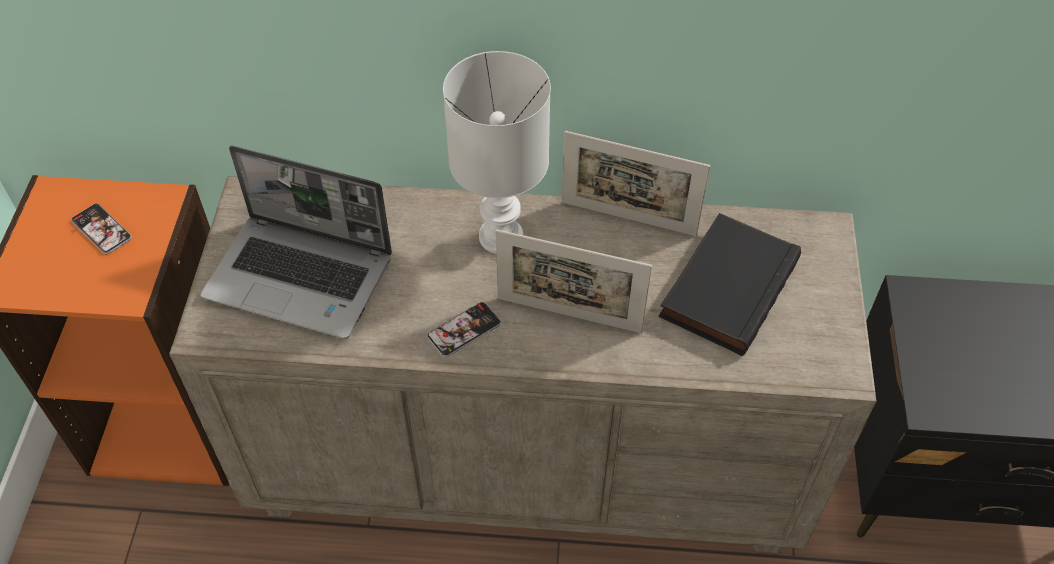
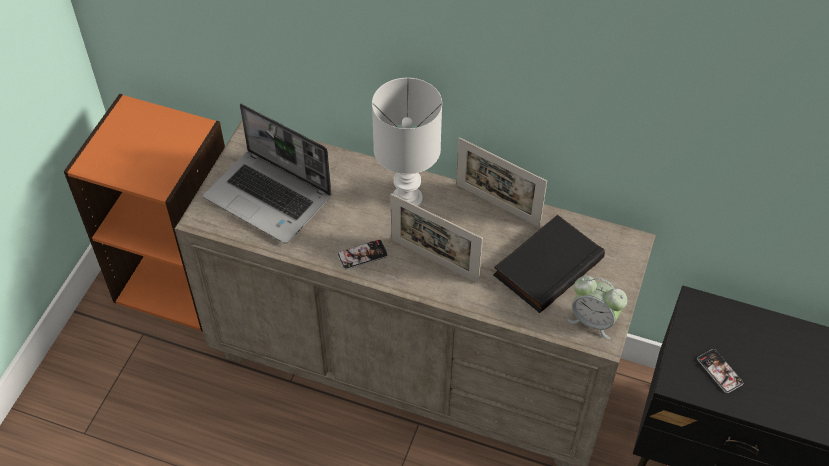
camera: 15 degrees right, 0 degrees up
(101, 229) = (153, 139): phone -> phone (719, 371)
(819, 349) = (593, 321): none -> alarm clock

